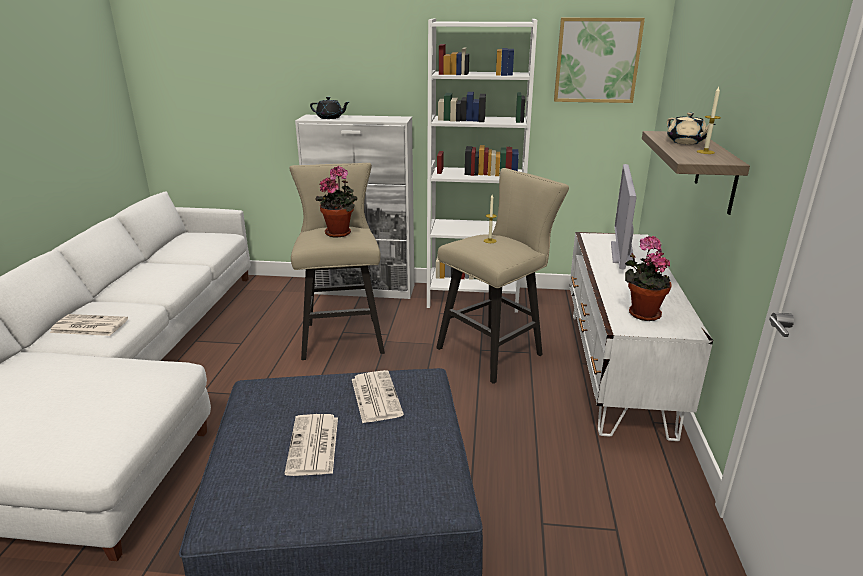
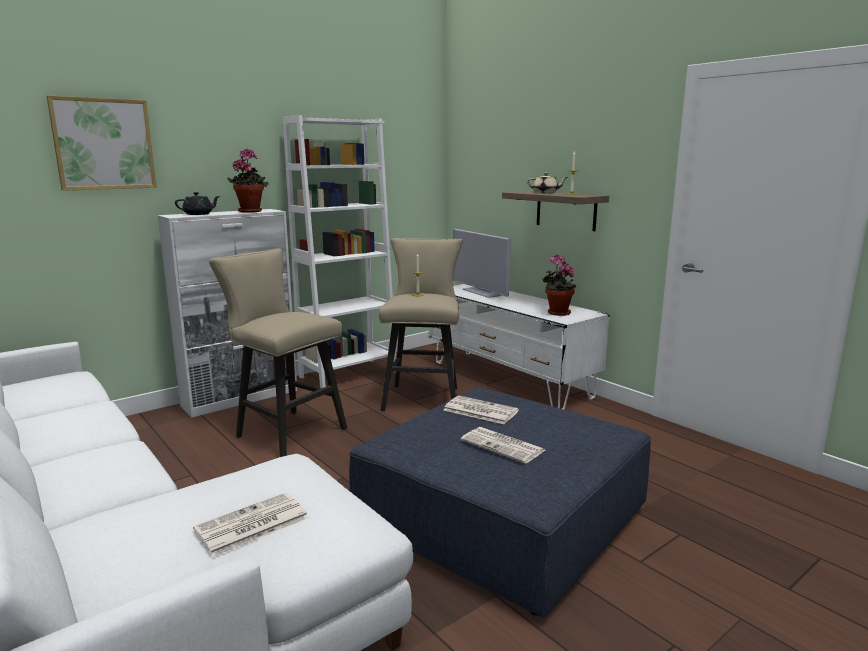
camera: 45 degrees left, 10 degrees down
(88, 326) = (98, 477): newspaper -> newspaper (251, 525)
(340, 232) = (291, 315): potted plant -> potted plant (251, 211)
(597, 60) = (405, 154): picture -> picture (104, 144)

